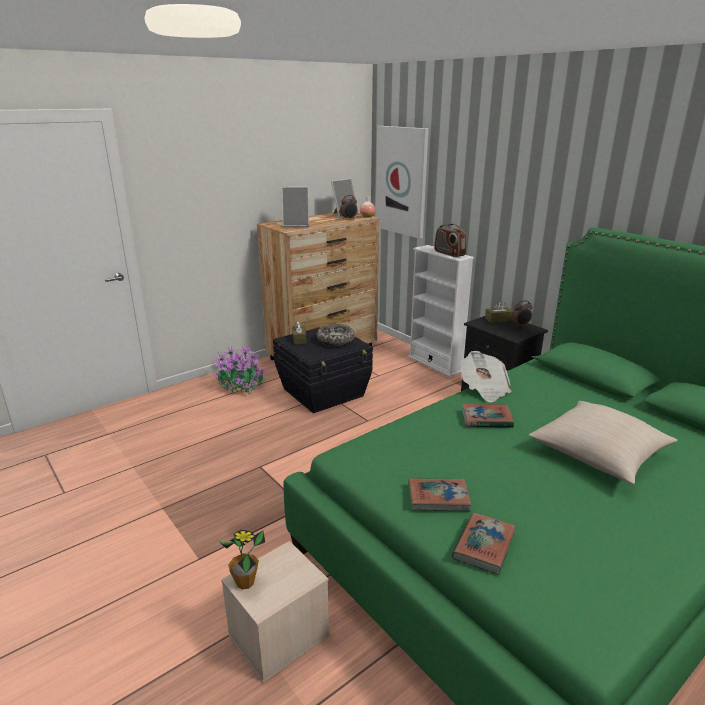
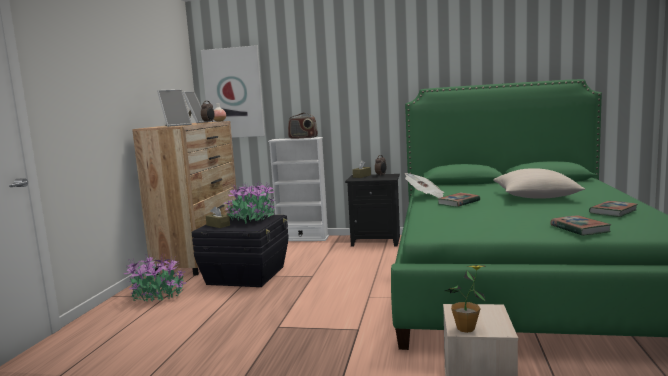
camera: 40 degrees left, 15 degrees down
(335, 340) = (251, 219): bowl -> potted plant
(438, 498) = (517, 226): book -> book (613, 212)

